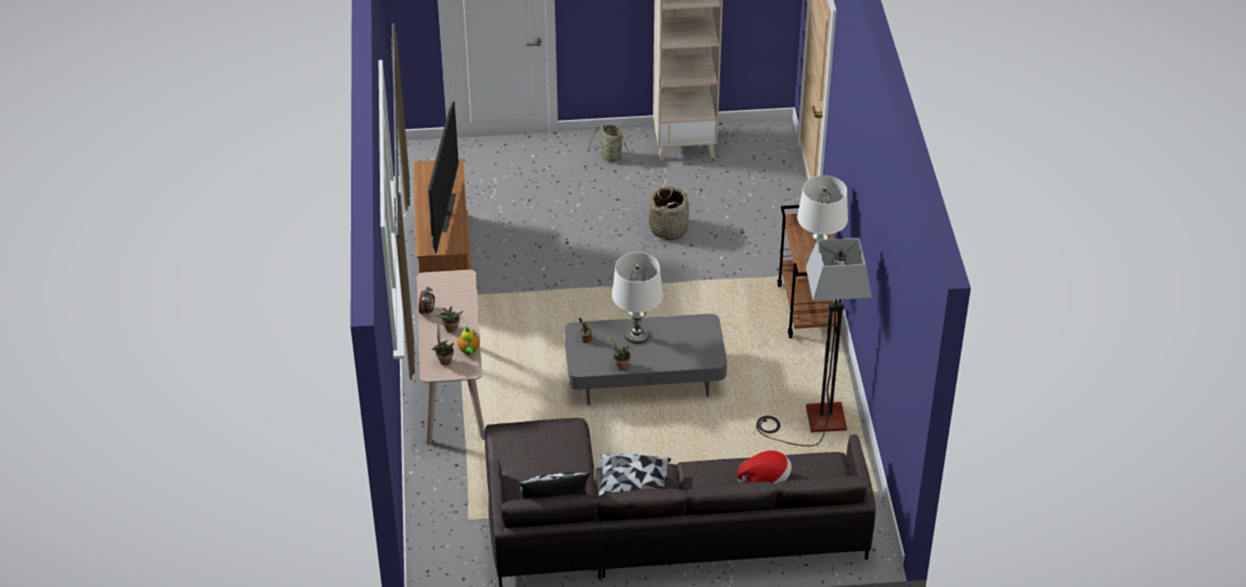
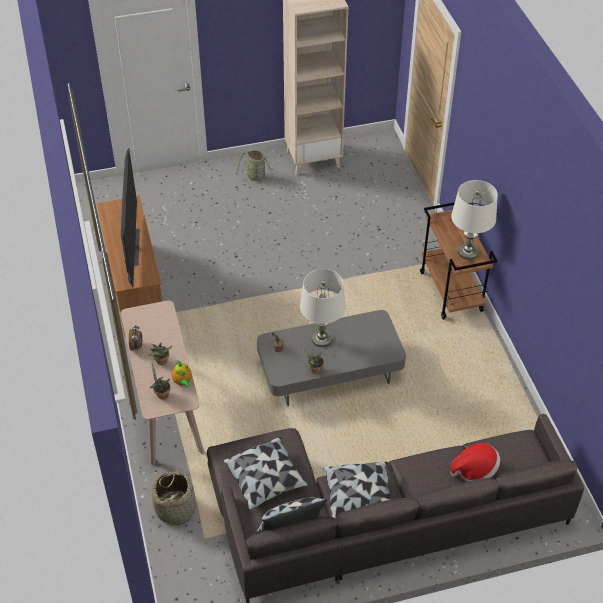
camera: 10 degrees left, 5 degrees up
(539, 461) = (266, 480): none -> pillow
(668, 228) = (318, 233): basket -> basket (175, 508)
(813, 422) = (484, 395): floor lamp -> none

